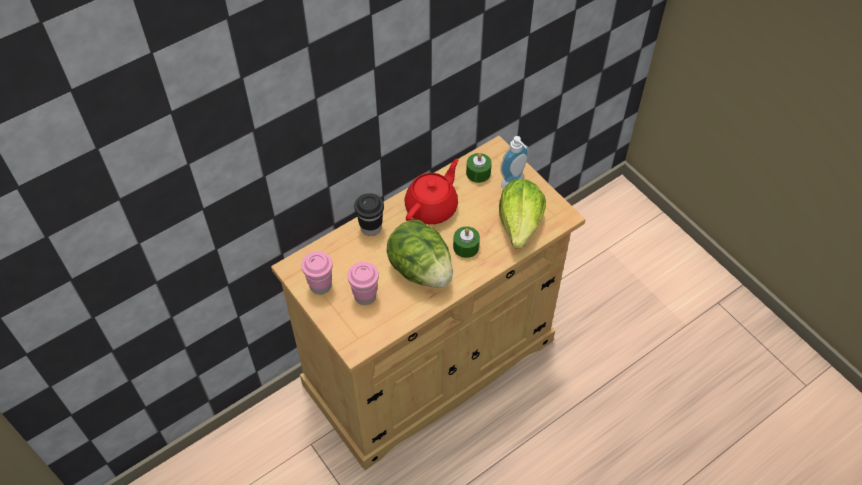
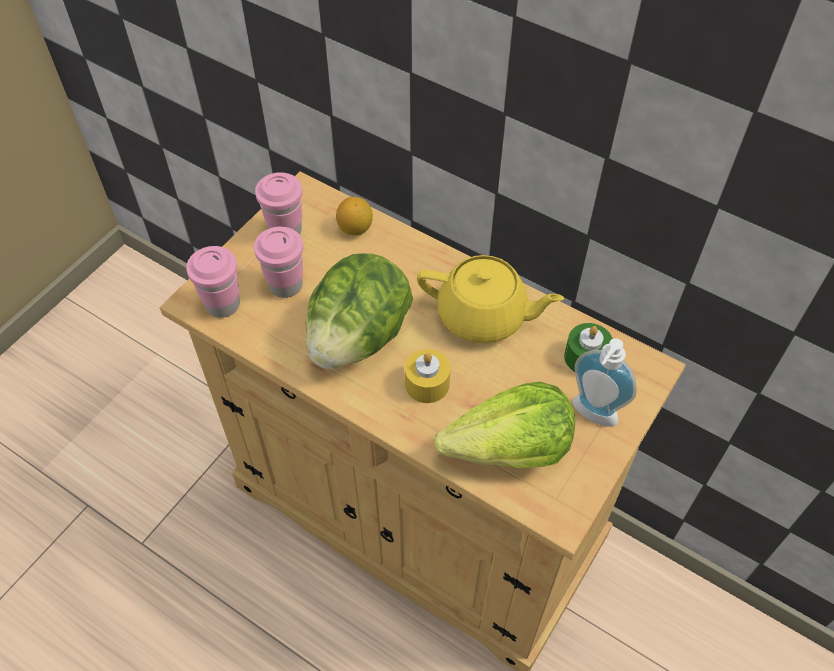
camera: 70 degrees right, 0 degrees up
(337, 249) = (355, 228): none -> lemon
(365, 333) = (223, 304): none -> pink cup
(371, 228) = (409, 254): black cup -> none
(432, 207) = (483, 316): red teapot -> yellow teapot
(466, 247) = (427, 384): green candle -> yellow candle

